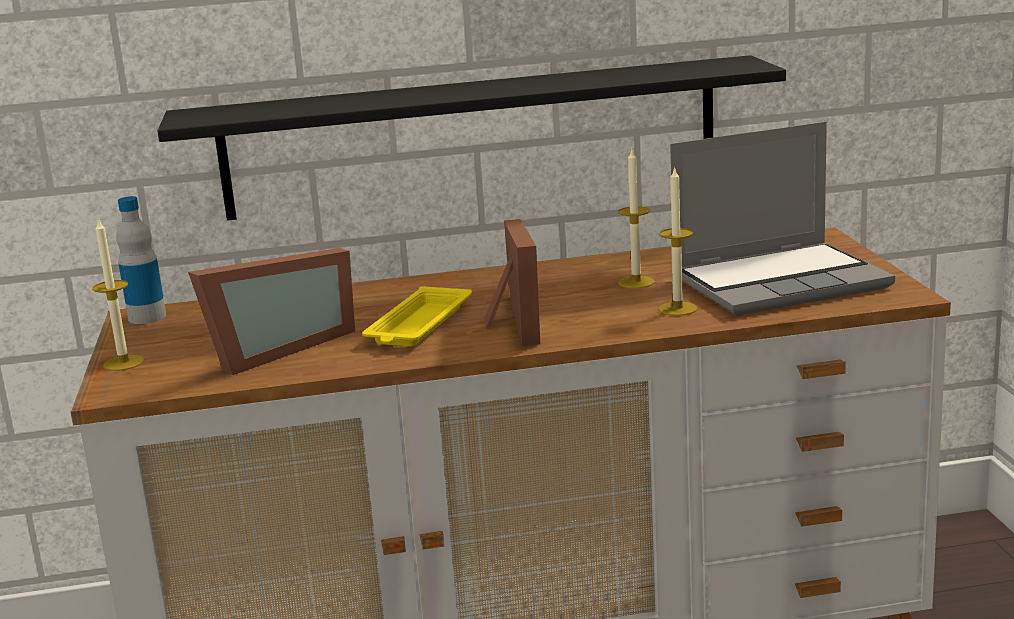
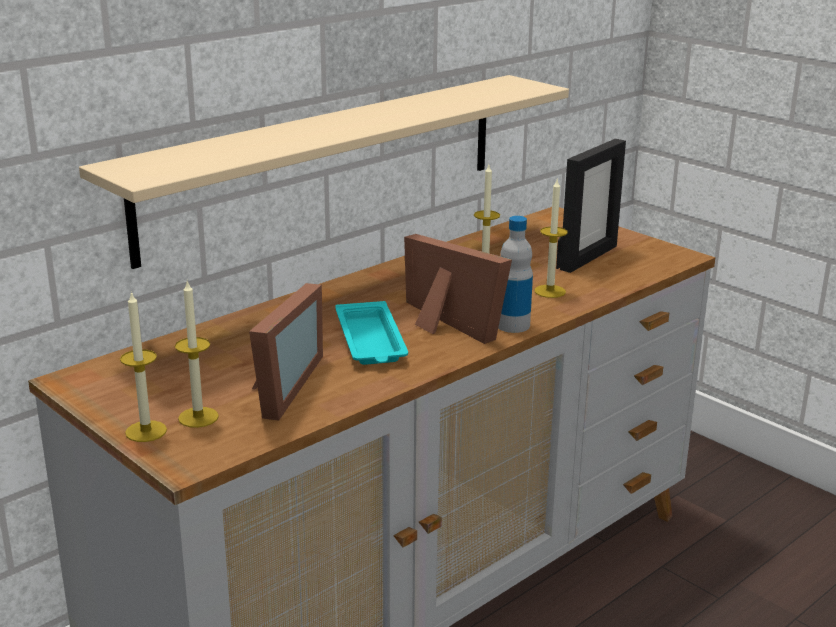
camera: 35 degrees left, 5 degrees up
(147, 317) = (88, 380): bottle -> bottle (512, 325)
(177, 360) = (198, 417): none -> candle
(418, 326) = (371, 341): yellow tray -> turquoise tray
(471, 138) = (327, 163): black shelf -> beige shelf
(780, 282) = (587, 257): laptop -> picture frame

